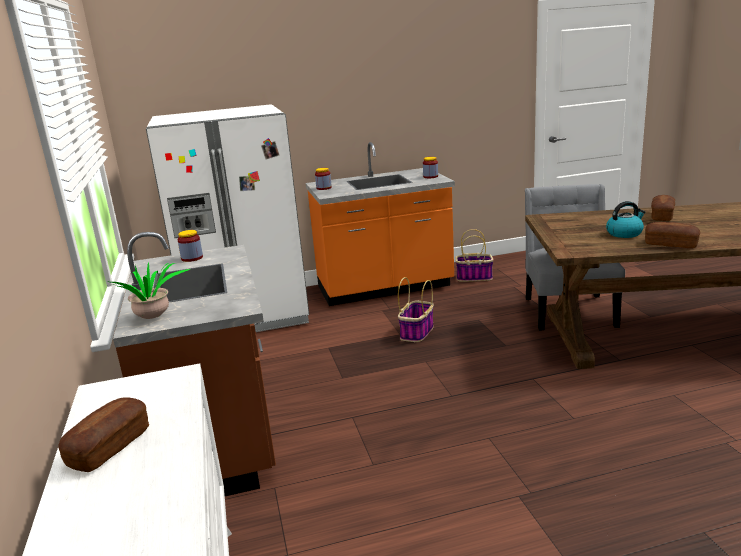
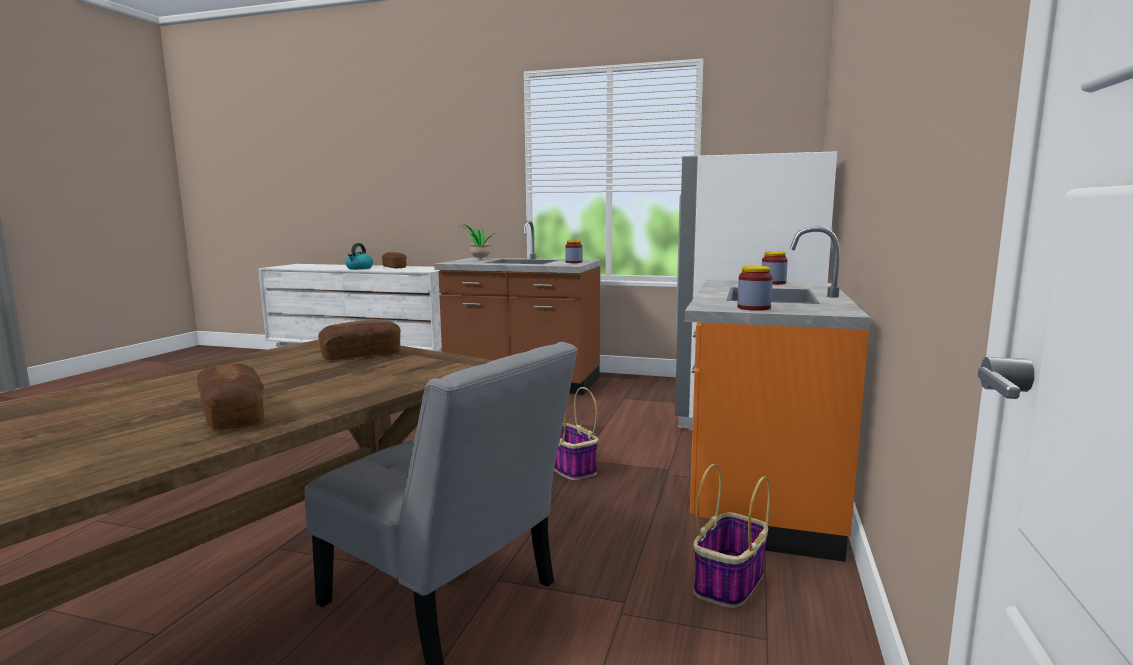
camera: 120 degrees right, 10 degrees down
(624, 233) = (283, 371): kettle -> kettle (359, 268)
(670, 244) = (190, 372): bread -> bread (361, 355)

